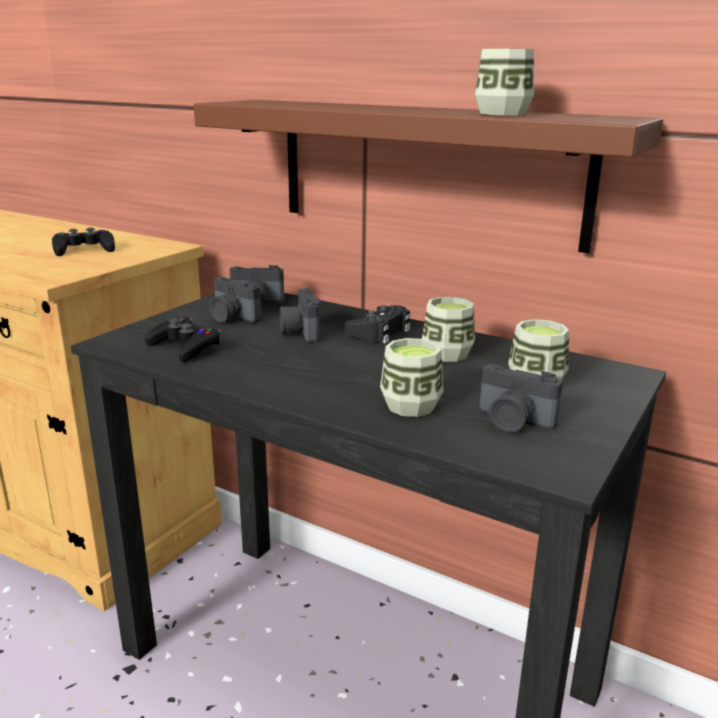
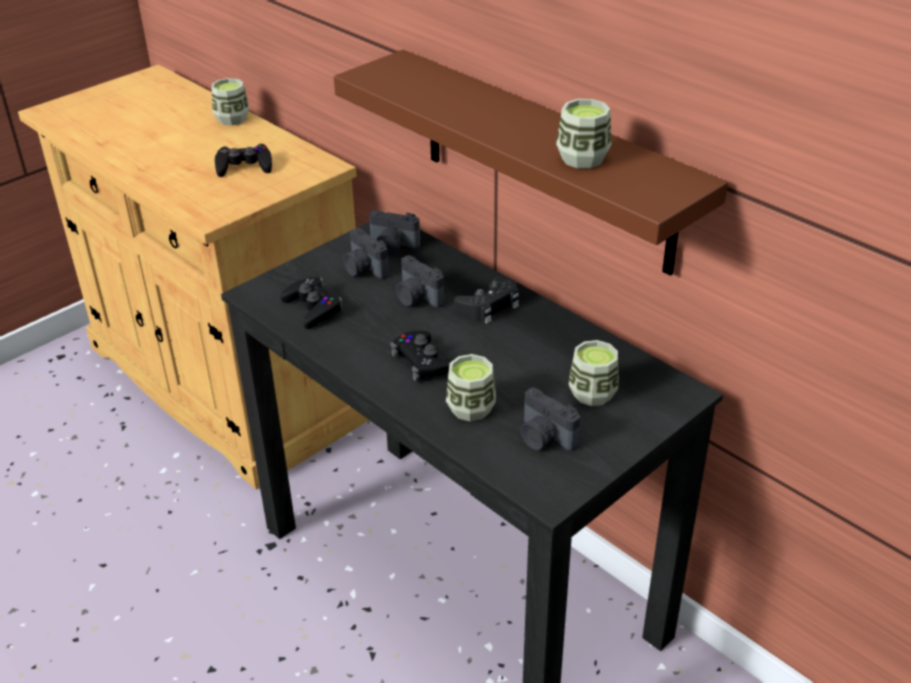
camera: 15 degrees right, 15 degrees up
(299, 332) = (417, 298): camera -> camera turned 45 degrees counterclockwise
(333, 375) = (423, 362): none -> black game controller
(447, 354) = (535, 345): cup -> cup (232, 119)

